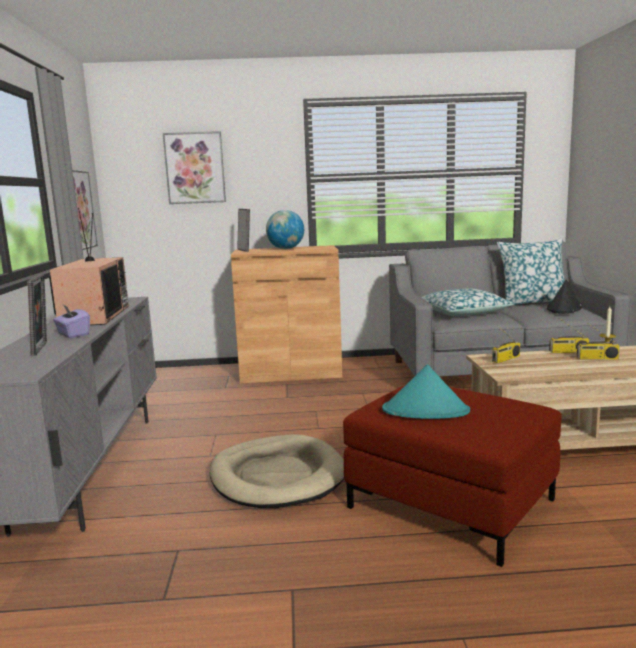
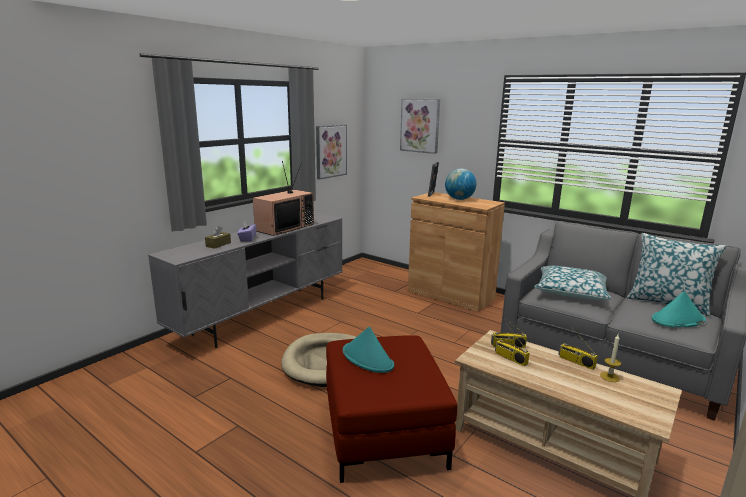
camera: 40 degrees right, 5 degrees up
(43, 348) = (218, 244): picture frame -> brown tissue box
(564, 308) = (677, 320): black hat -> turquoise hat
(597, 358) = (584, 378): radio -> radio (510, 358)

